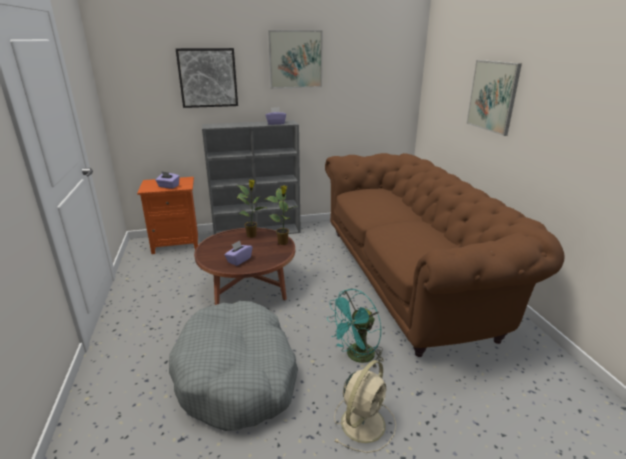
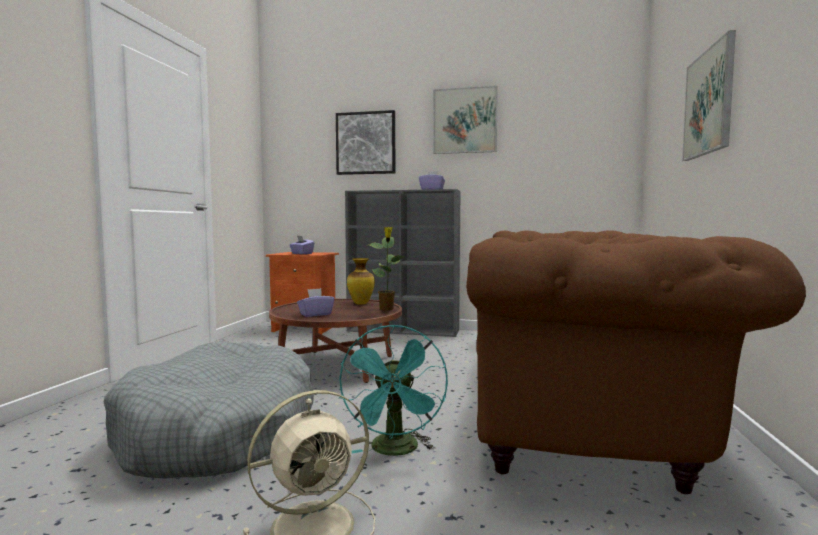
camera: 25 degrees right, 20 degrees down
(252, 235) = (360, 303): potted plant -> vase
(356, 357) = (396, 451): turquoise fan -> turquoise fan turned 75 degrees counterclockwise

